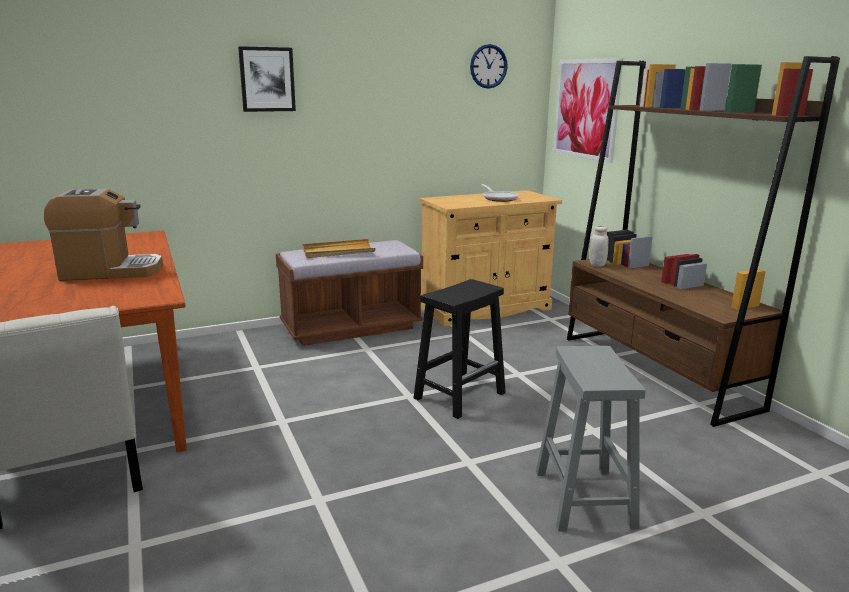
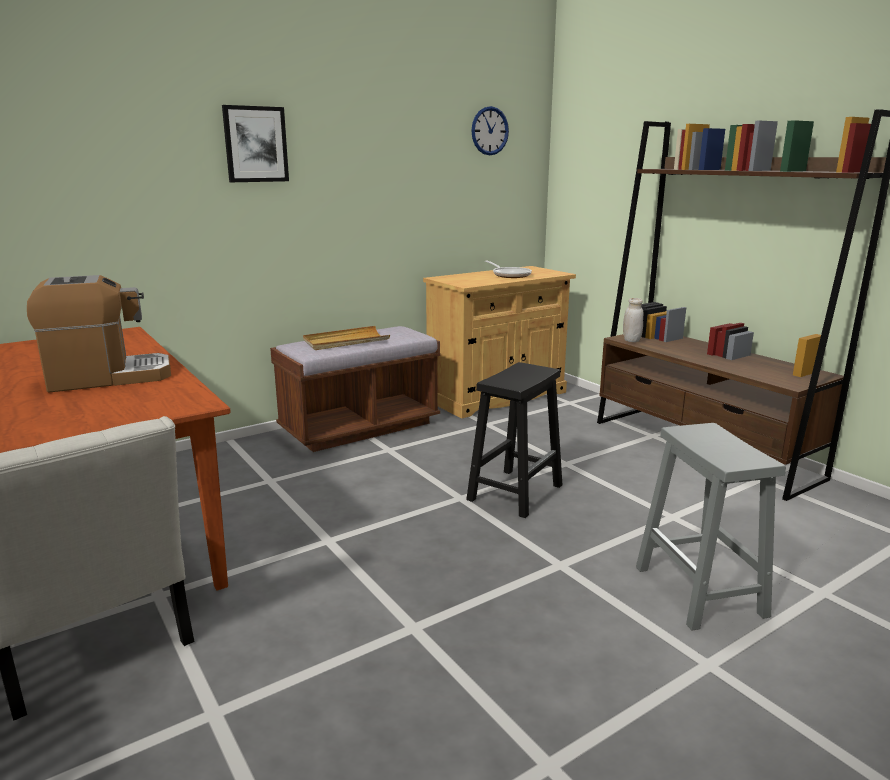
camera: 10 degrees left, 0 degrees up
(586, 109) = (597, 176): picture -> none

